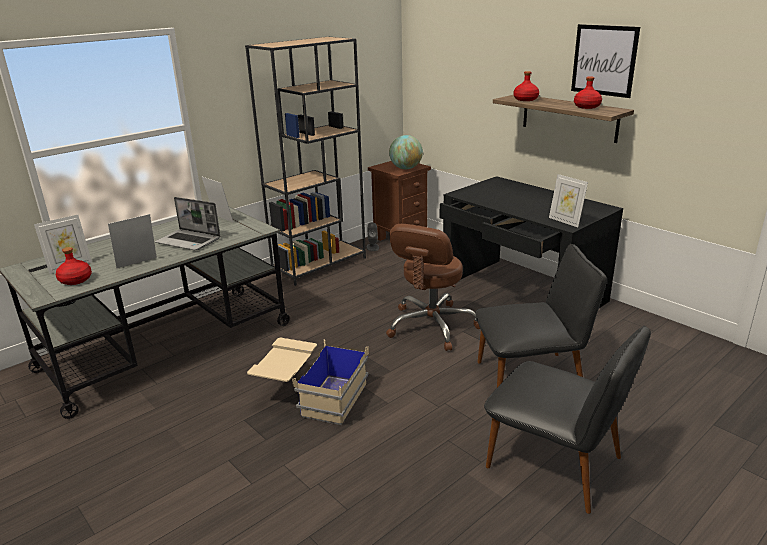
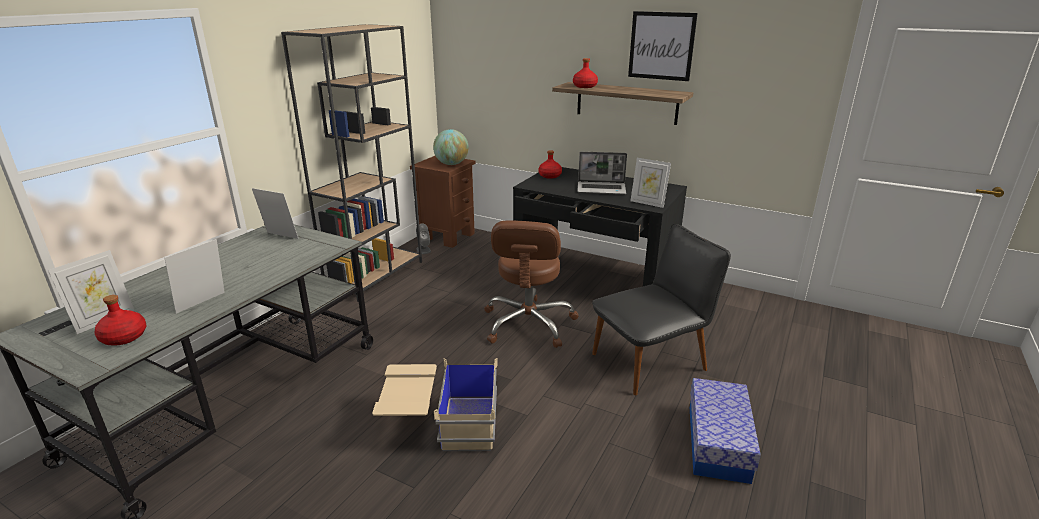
camera: 20 degrees left, 0 degrees up
(189, 241) = (256, 267): laptop -> laptop (602, 189)
(554, 462) = (718, 443): black chair -> storage box
(587, 106) = (649, 91): red bottle -> red bottle (550, 176)

